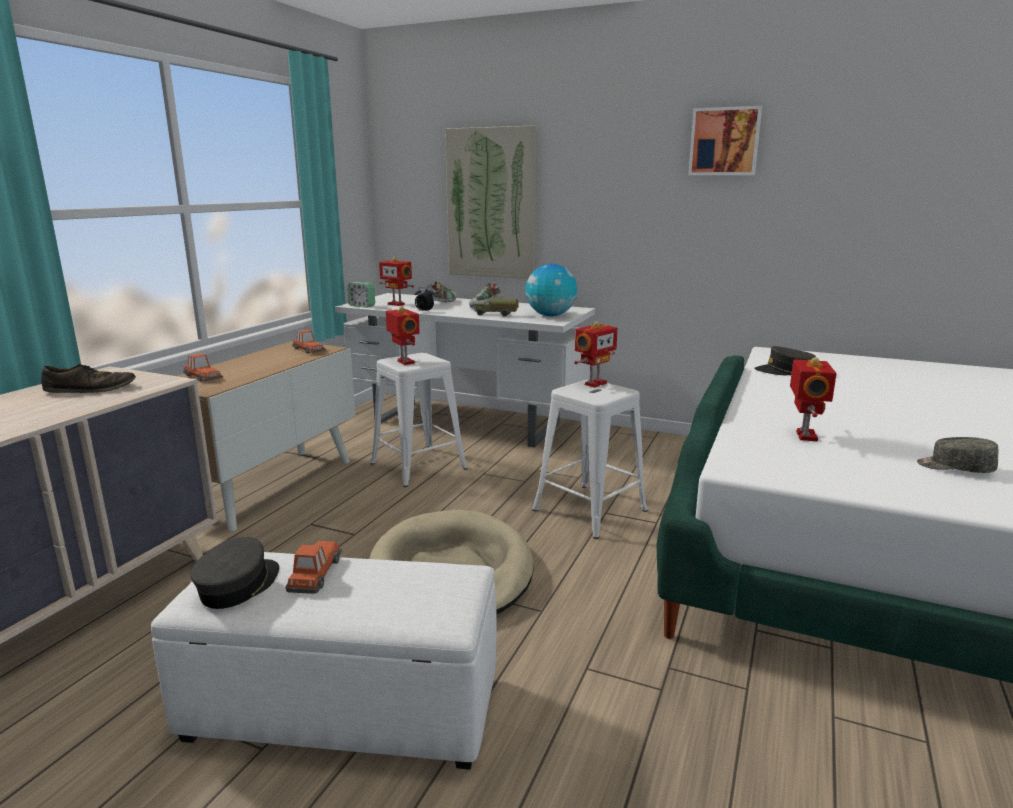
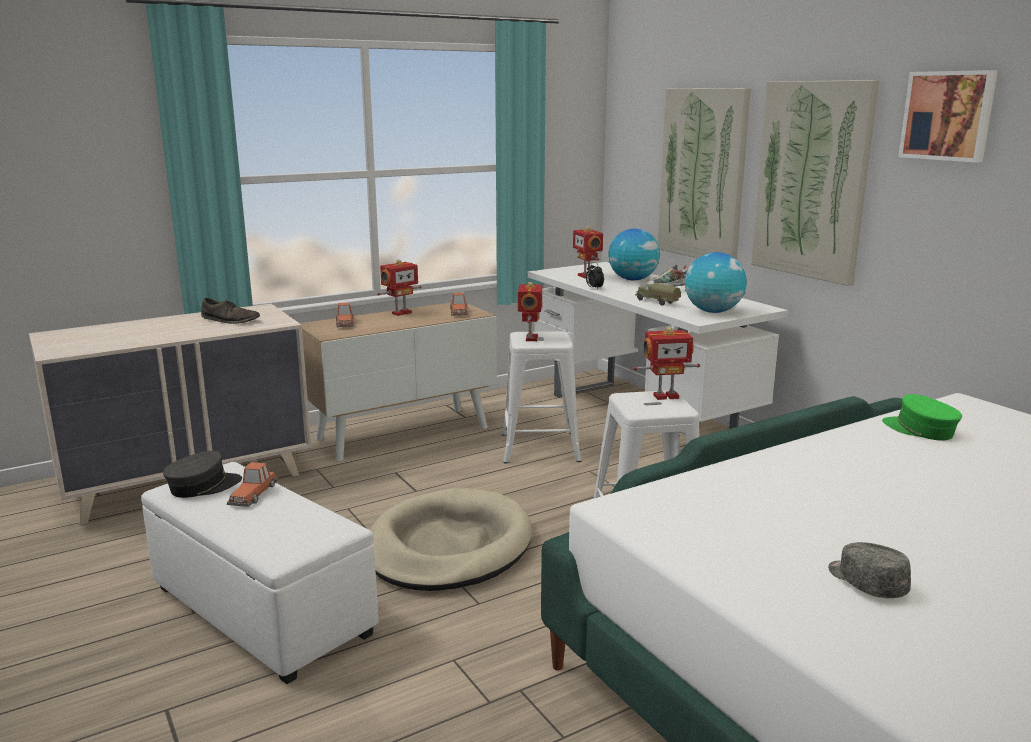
camera: 35 degrees right, 0 degrees up
(315, 573) = (253, 494): toy car -> toy car turned 150 degrees clockwise
(362, 306) = (551, 274): alarm clock -> none
(440, 302) = (632, 279): shoe -> globe
(605, 200) = (812, 180): none -> picture
(784, 371) = (920, 430): grey cap -> green cap
(804, 436) = (763, 501): toy robot -> toy robot (401, 313)

